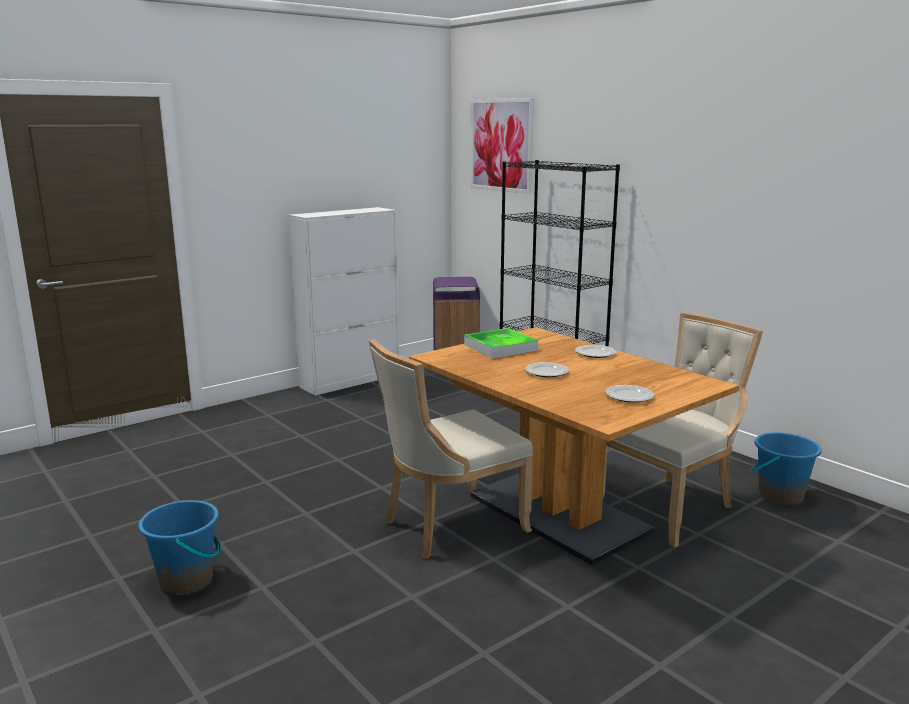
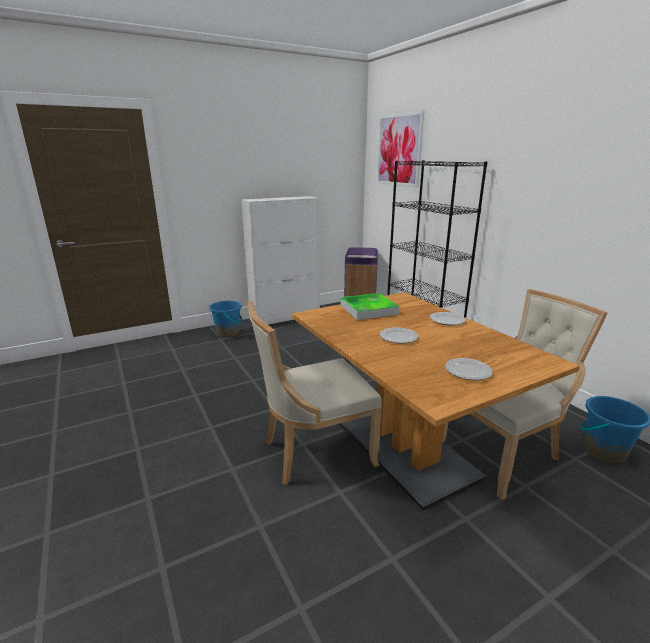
camera: 10 degrees right, 5 degrees up
(186, 579) = (97, 482): blue bucket -> blue bucket (228, 333)

